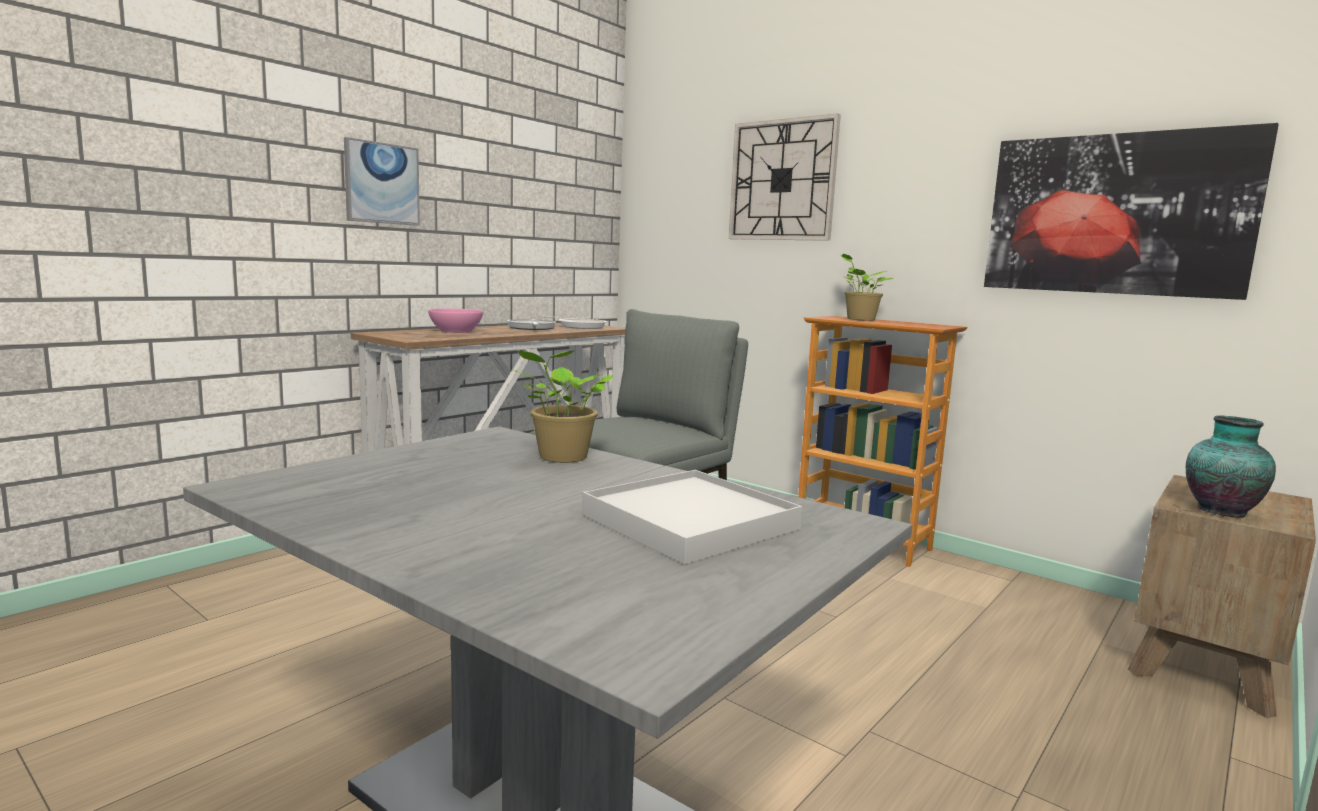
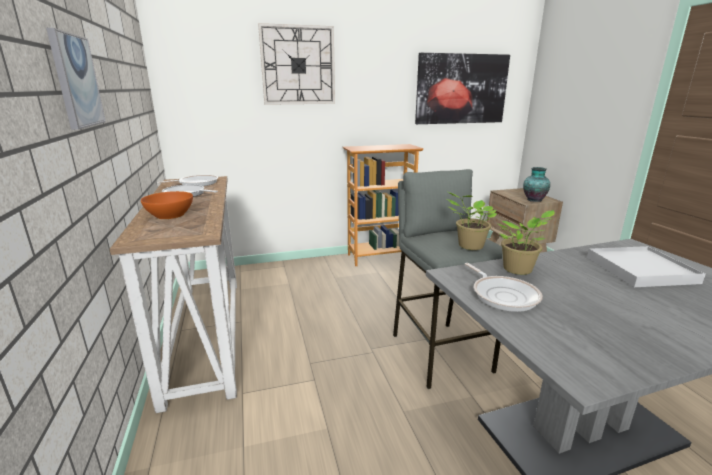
camera: 55 degrees left, 10 degrees up
(452, 454) = (503, 295): none -> frying pan
(456, 331) = (170, 215): pink bowl -> orange bowl
(858, 319) = (368, 147): potted plant -> potted plant (468, 246)

